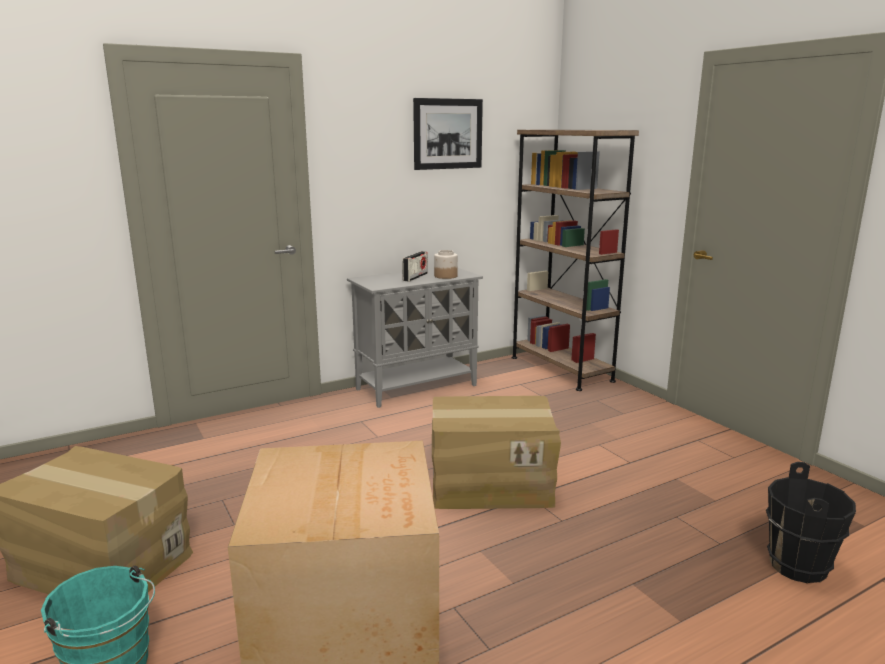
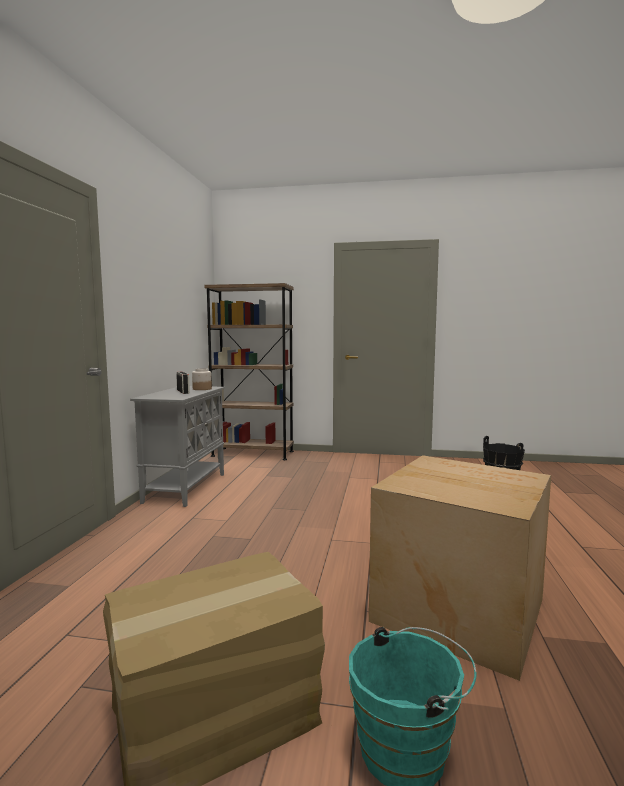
camera: 50 degrees left, 10 degrees down
(448, 134) = (173, 281): picture -> none
(491, 485) = (348, 512): cardboard box -> none

